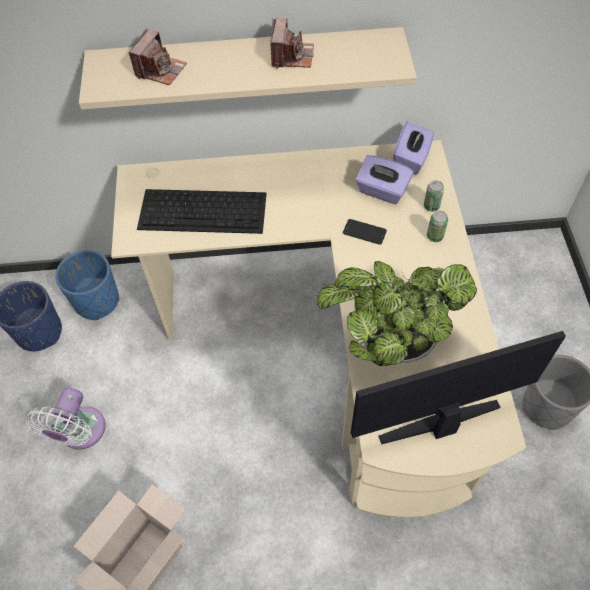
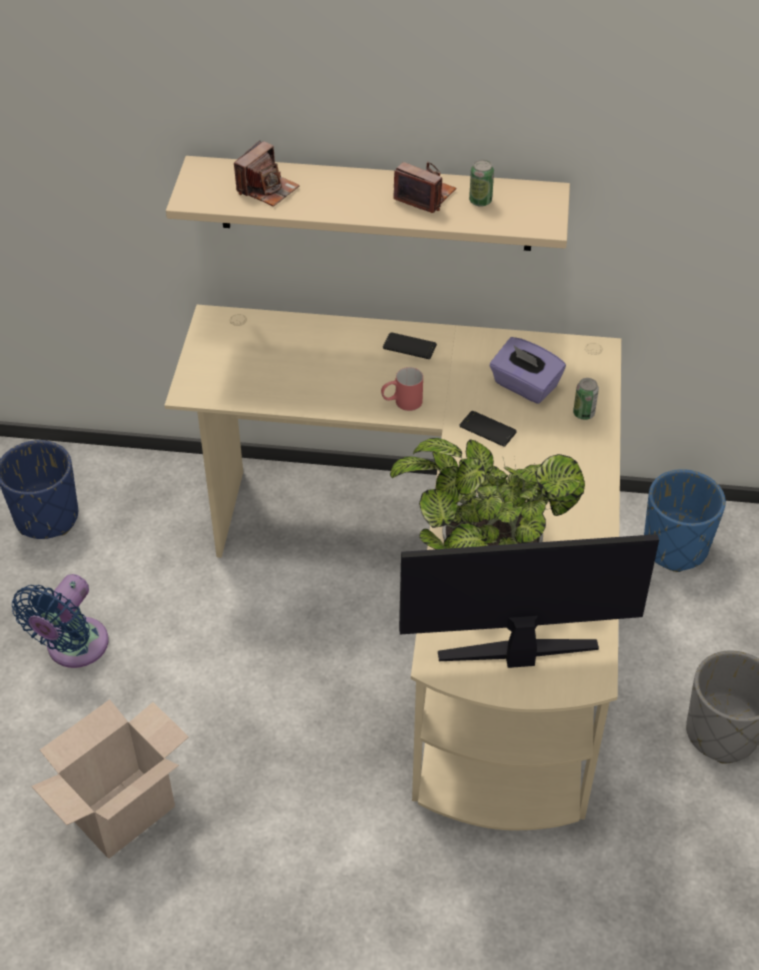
camera: 10 degrees right, 10 degrees down
(80, 433) = (73, 648): white fan -> blue fan
(97, 301) = (131, 493): blue planter -> blue planter (675, 547)
(204, 210) = (291, 373): keyboard -> none
(288, 173) = (409, 346): none -> phone
(291, 56) = (425, 196): camera -> camera turned 75 degrees counterclockwise
(294, 221) = (401, 402): none -> red mug
(411, 159) = (574, 355): purple tissue box -> none
(435, 236) = (577, 448): can -> can (480, 201)

